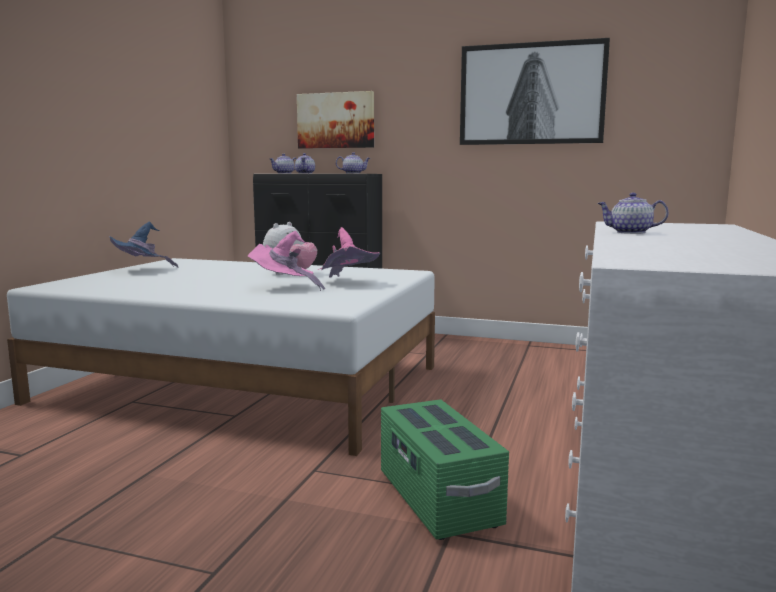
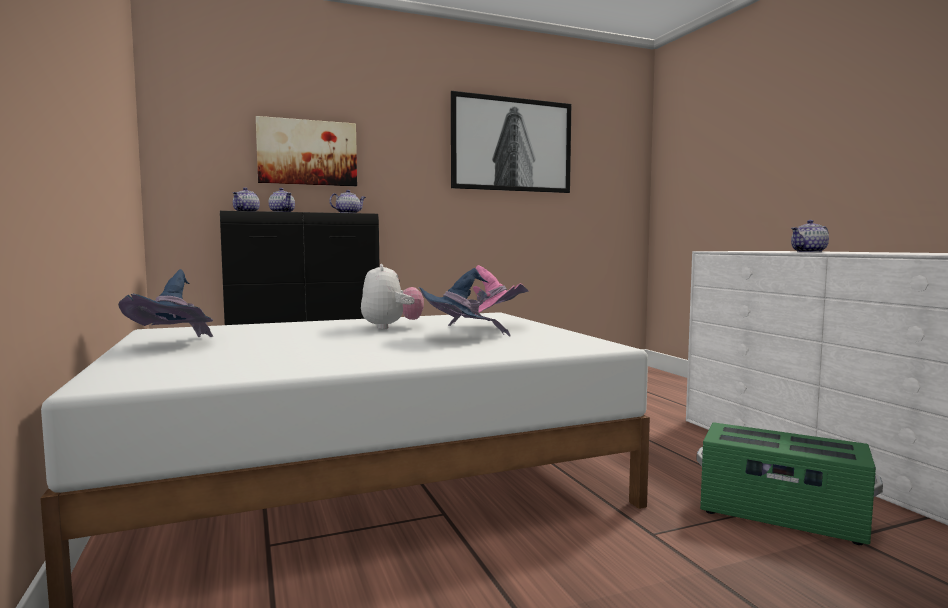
camera: 40 degrees left, 5 degrees down
(284, 287) = (459, 338): pink hat -> blue hat

